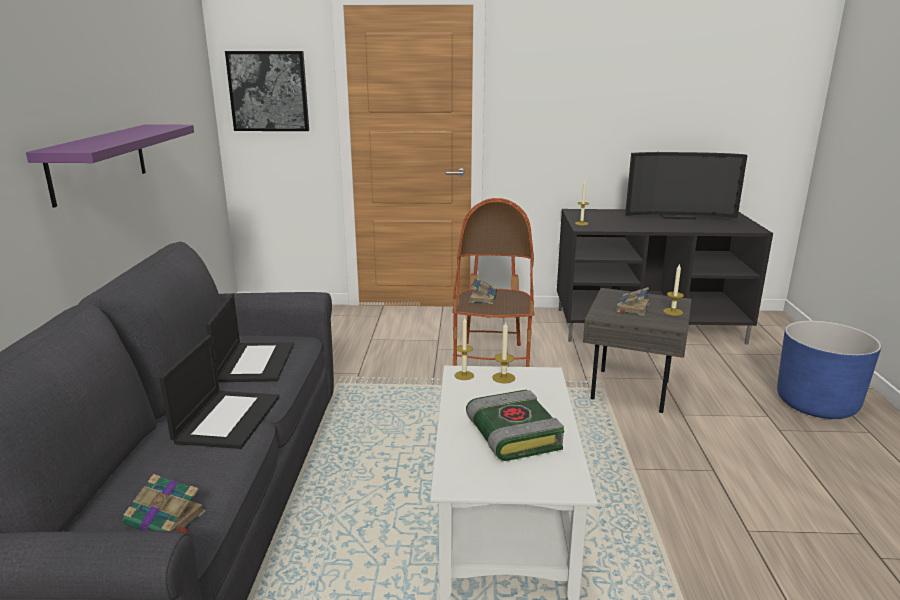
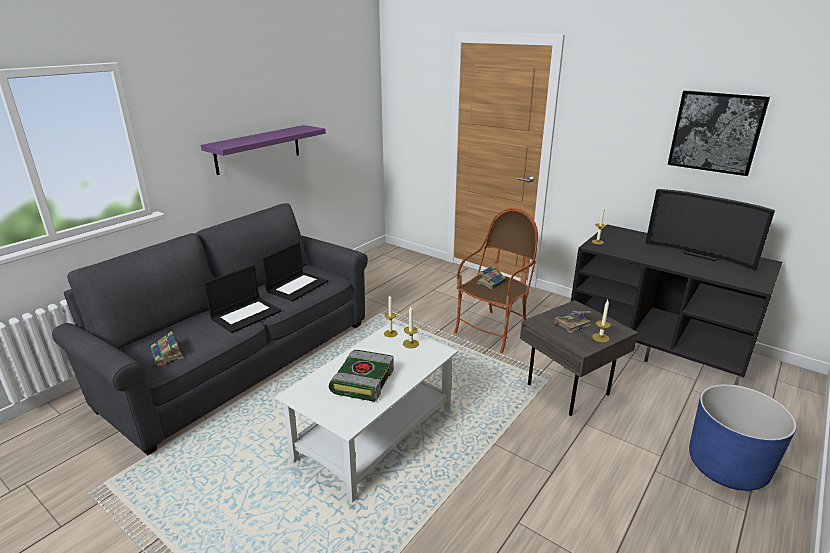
camera: 35 degrees right, 5 degrees up
(268, 91) = (411, 102): picture -> picture (716, 132)

